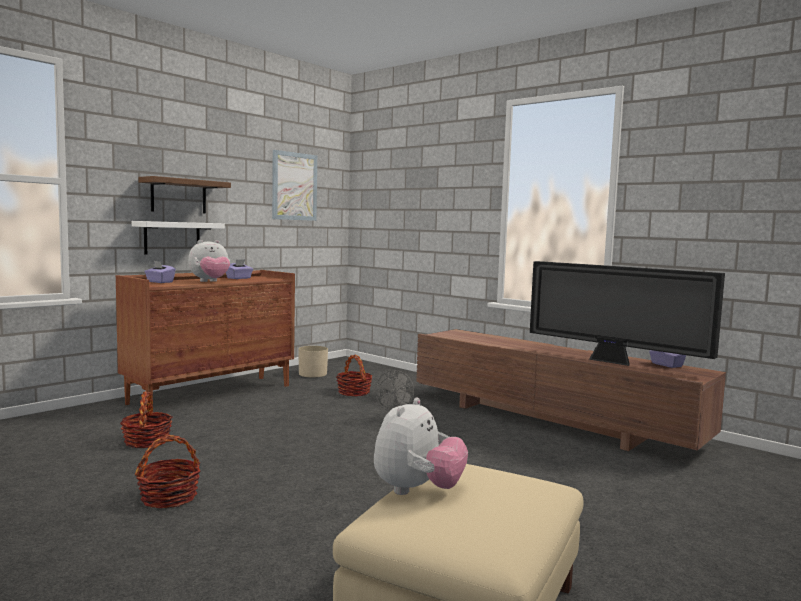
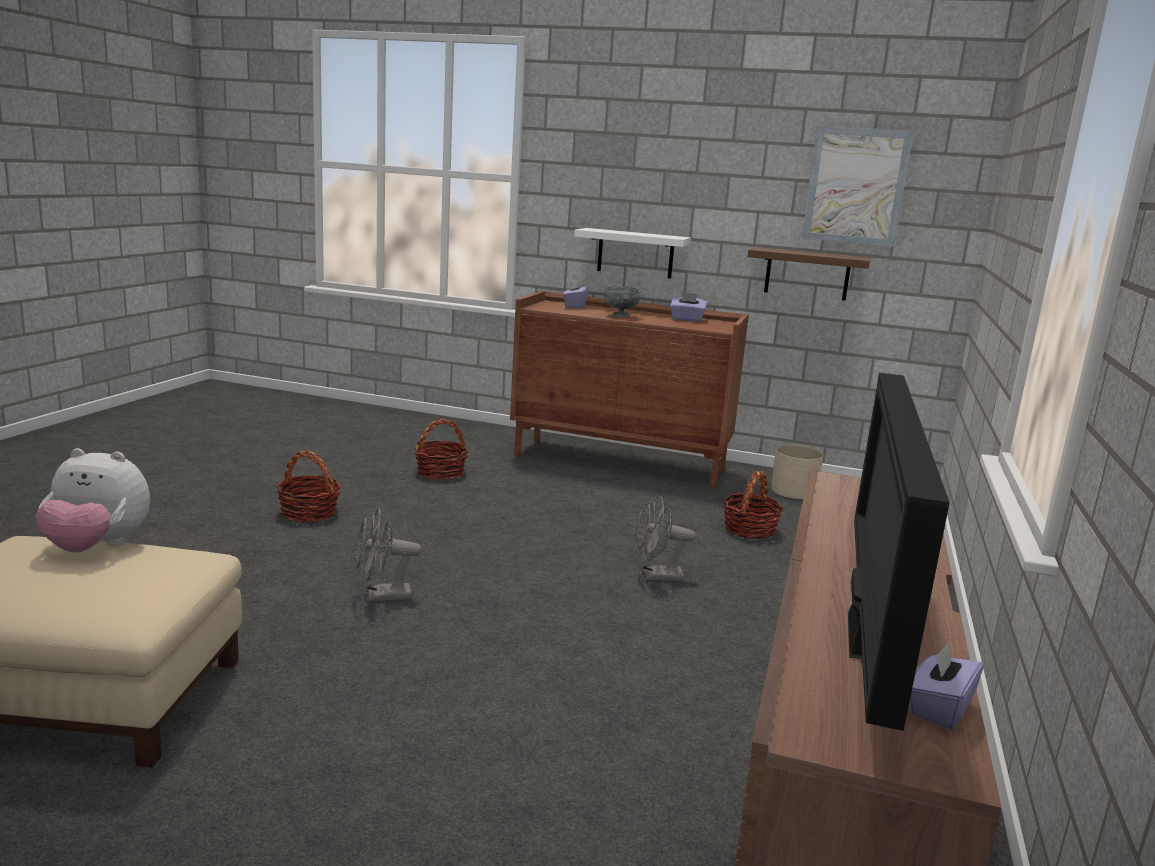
camera: 65 degrees right, 10 degrees up
(178, 196) = (650, 198): brown shelf -> brown shelf (807, 274)
(210, 282) = (620, 316): plush toy -> grey bowl
(364, 490) = (381, 596): none -> grey fan

